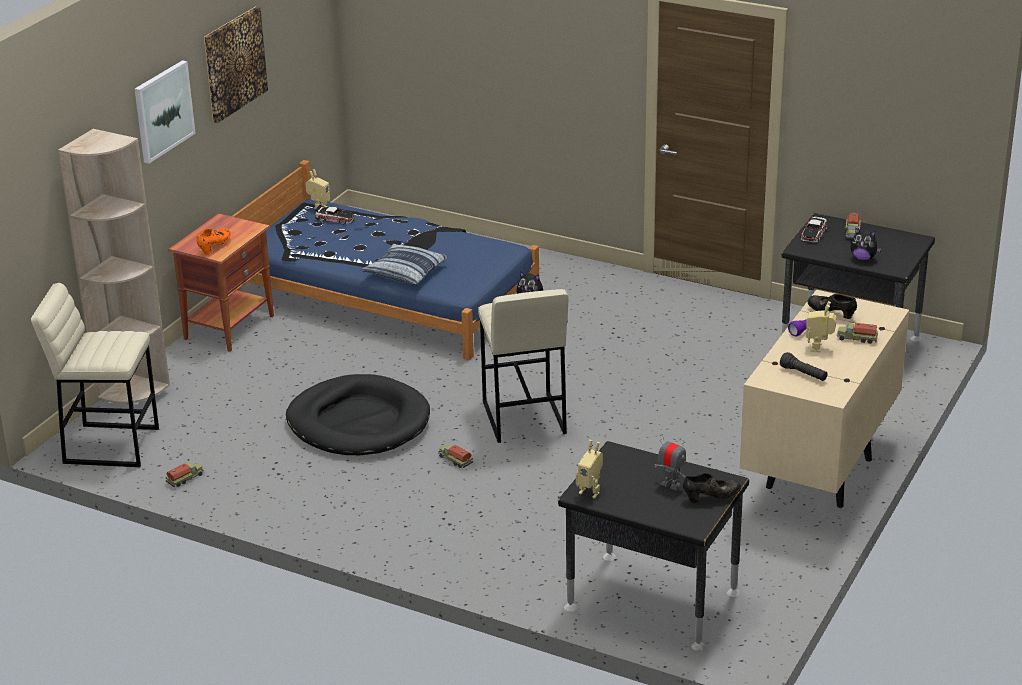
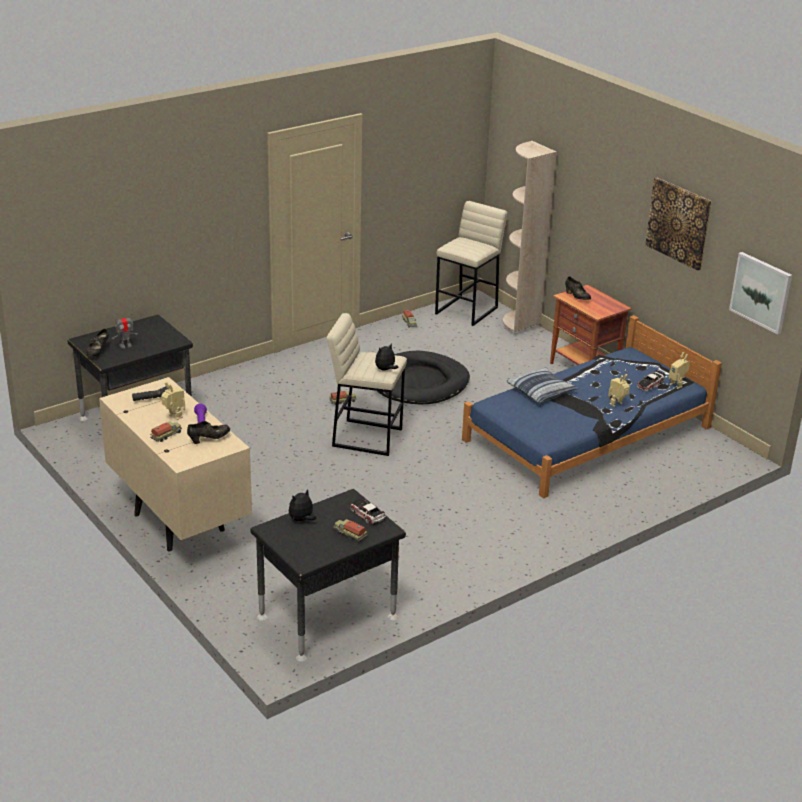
camera: 115 degrees right, 0 degrees up
(163, 111) = (611, 194): picture -> picture (761, 292)
(215, 247) = (577, 297): orange shoe -> black shoe
(590, 491) = (151, 323): toy robot -> toy robot (617, 404)

